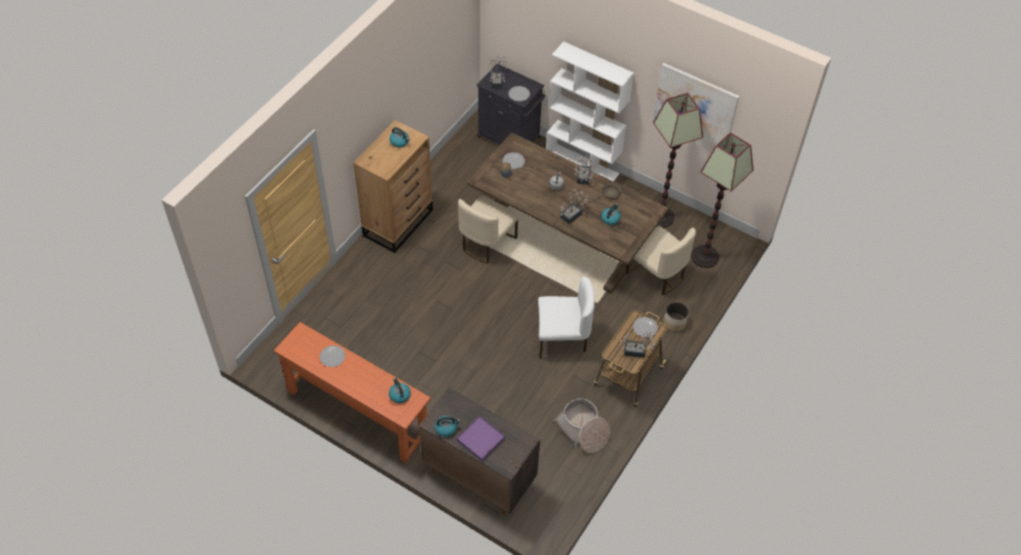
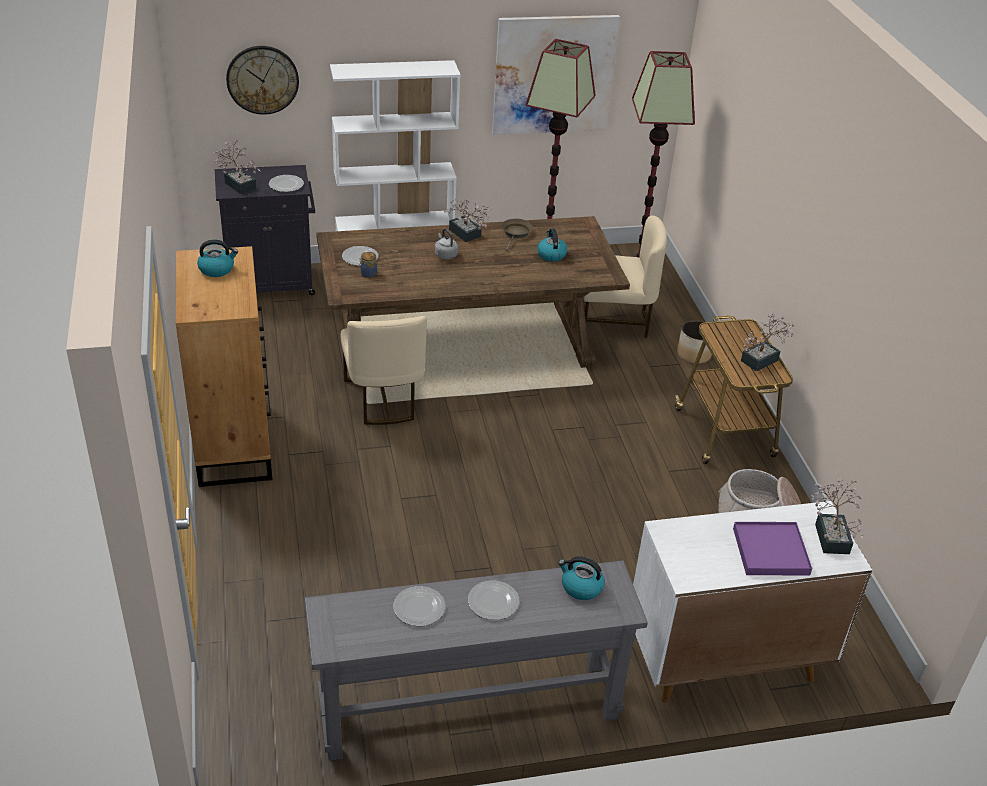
camera: 45 degrees left, 15 degrees down
(357, 412) = (469, 707): orange console table -> grey console table
(446, 428) = (713, 570): kettle -> none
(478, 476) = (724, 660): brown cabinet -> white cabinet
(527, 31) = (262, 79): none -> wall clock
(562, 339) = (606, 442): white chair -> none
(573, 214) = (504, 271): potted plant -> potted plant (831, 535)
(645, 328) = (736, 333): plate -> plate (493, 602)

